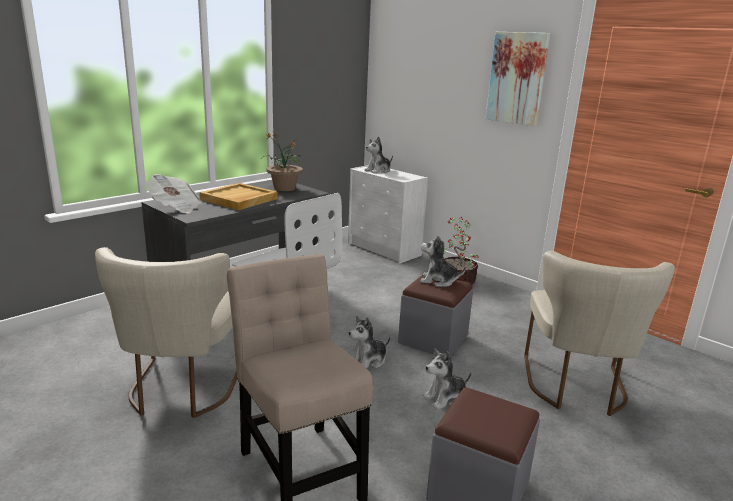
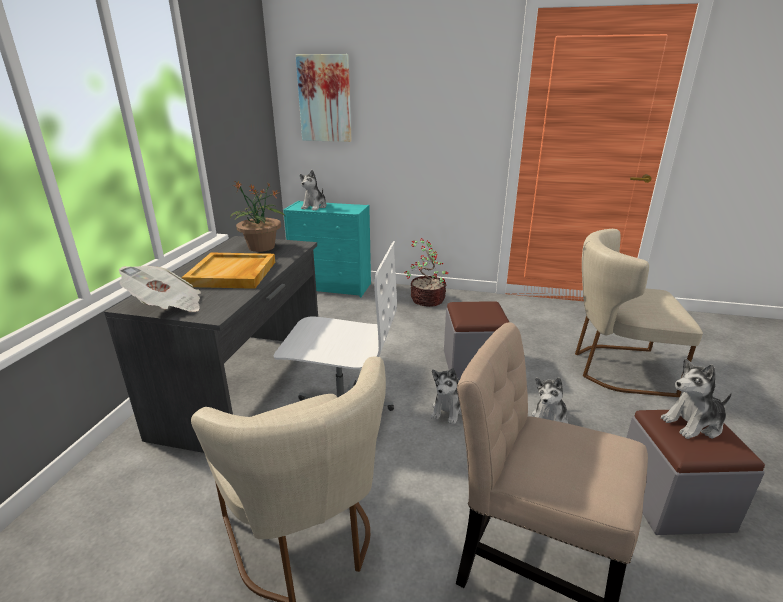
camera: 30 degrees left, 5 degrees up
(384, 250) = (332, 286): white dresser -> turquoise dresser
(438, 281) = (474, 308): plush toy -> plush toy (693, 423)
(517, 78) = (460, 93): picture -> picture (325, 99)
(576, 388) = (615, 368): beige chair -> beige chair turned 120 degrees clockwise

